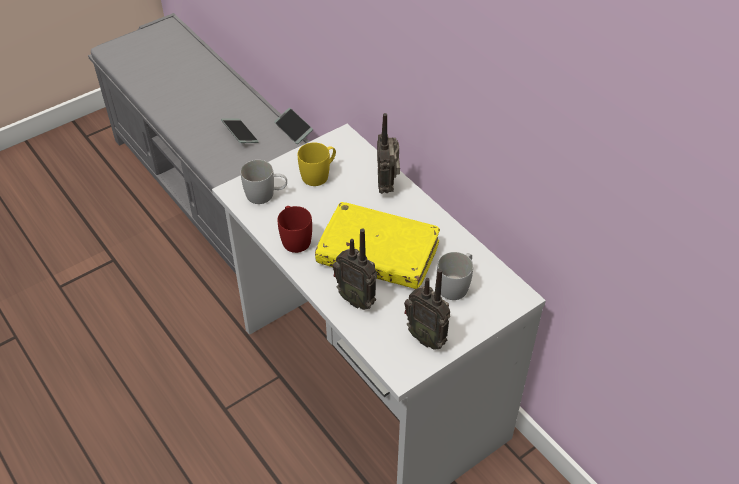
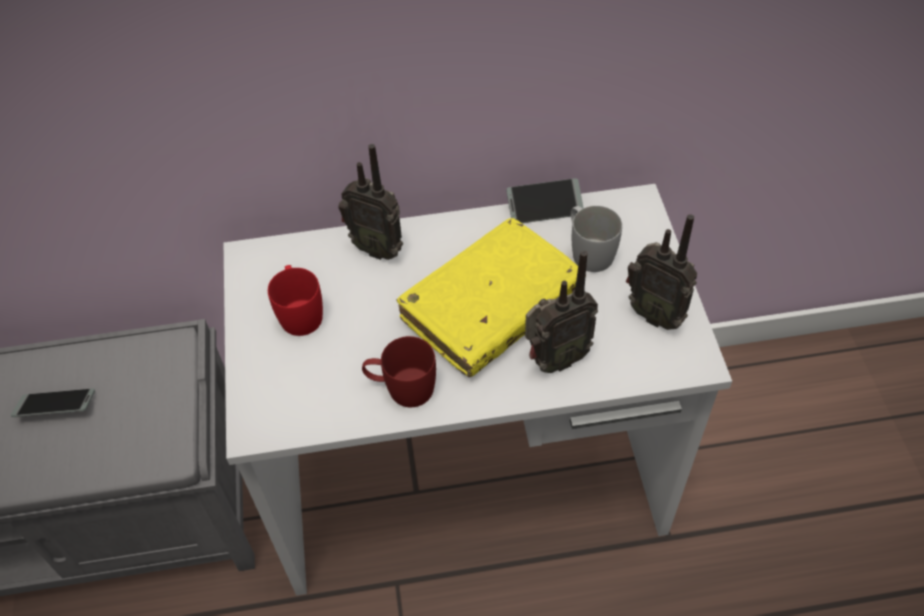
camera: 60 degrees left, 5 degrees up
(266, 195) = (292, 391): white mug -> none
(293, 129) = (107, 336): phone -> phone (544, 207)
(319, 174) = (300, 312): yellow mug -> red mug
(427, 337) = (655, 314): radio -> radio turned 60 degrees clockwise

